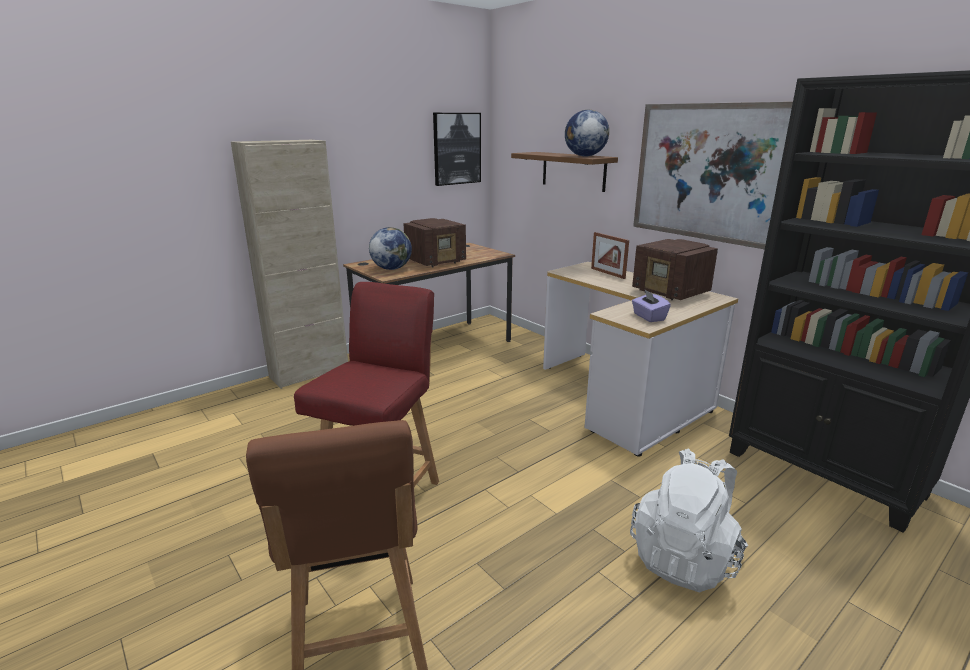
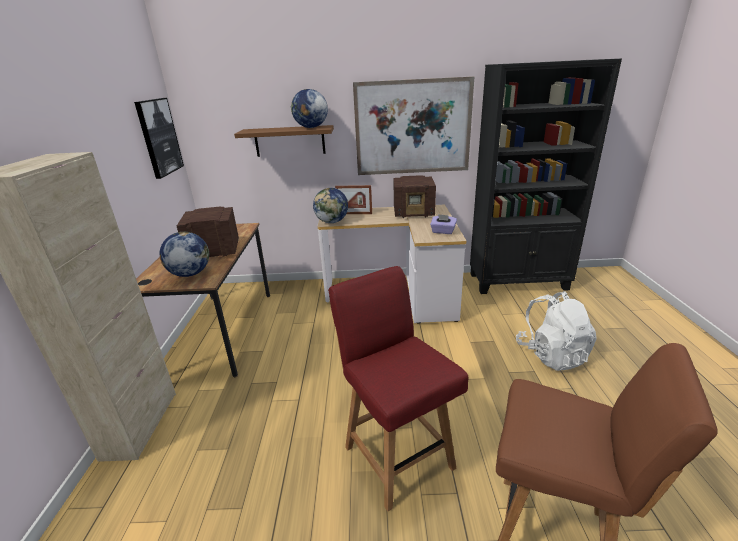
camera: 50 degrees left, 5 degrees up
(436, 261) = (213, 251): radio -> radio turned 105 degrees counterclockwise
(568, 272) = (332, 222): none -> globe

